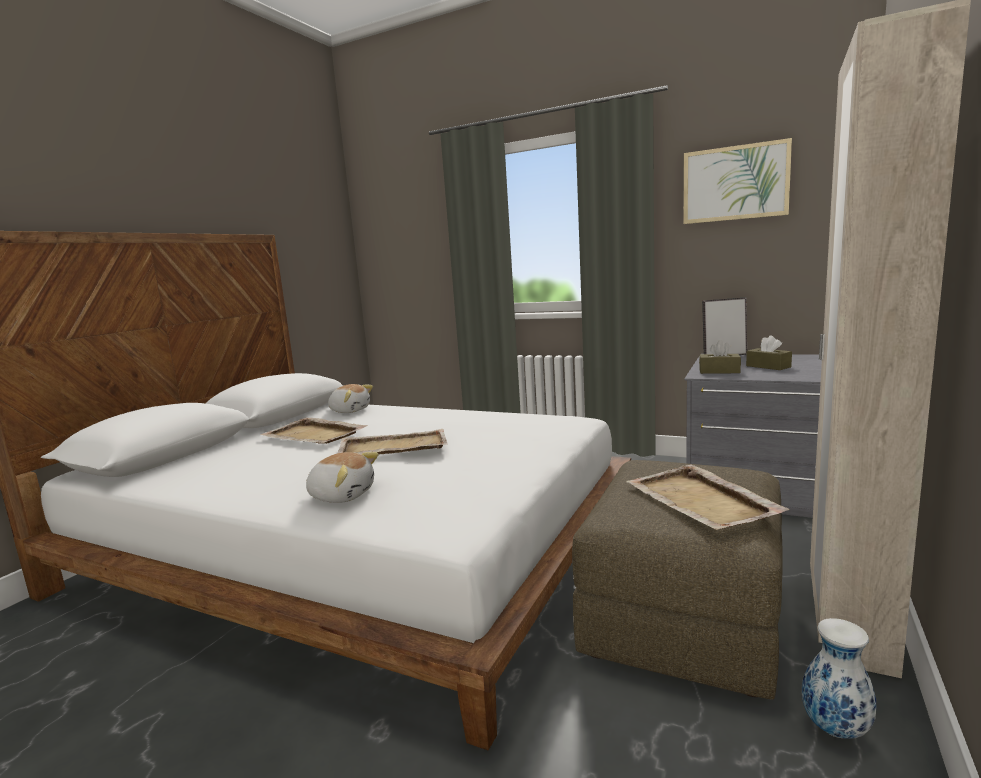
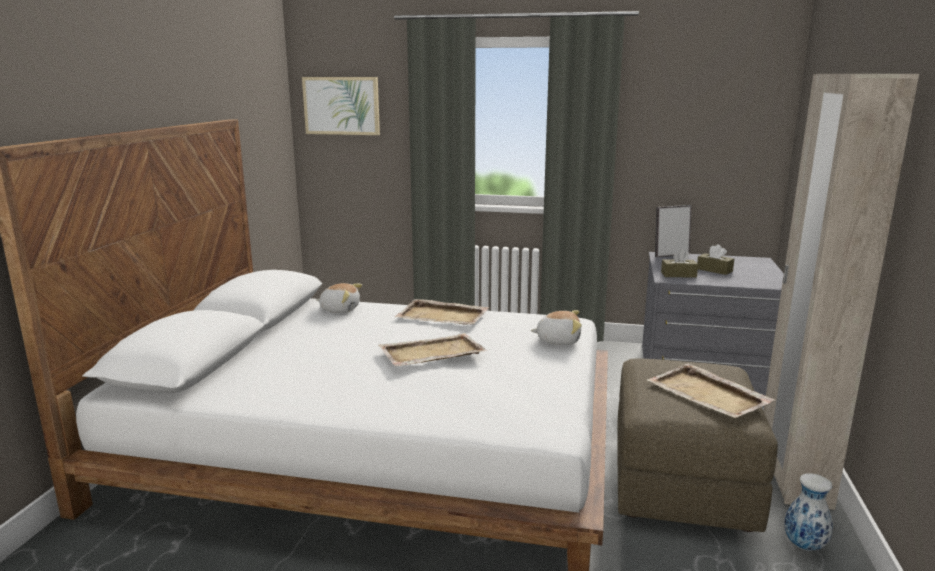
camera: 15 degrees left, 5 degrees up
(315, 435) = (336, 340): beige tray -> beige tray (443, 316)
(342, 495) = (430, 403): plush toy -> plush toy (558, 340)
(735, 183) = (688, 104): picture -> picture (341, 106)

